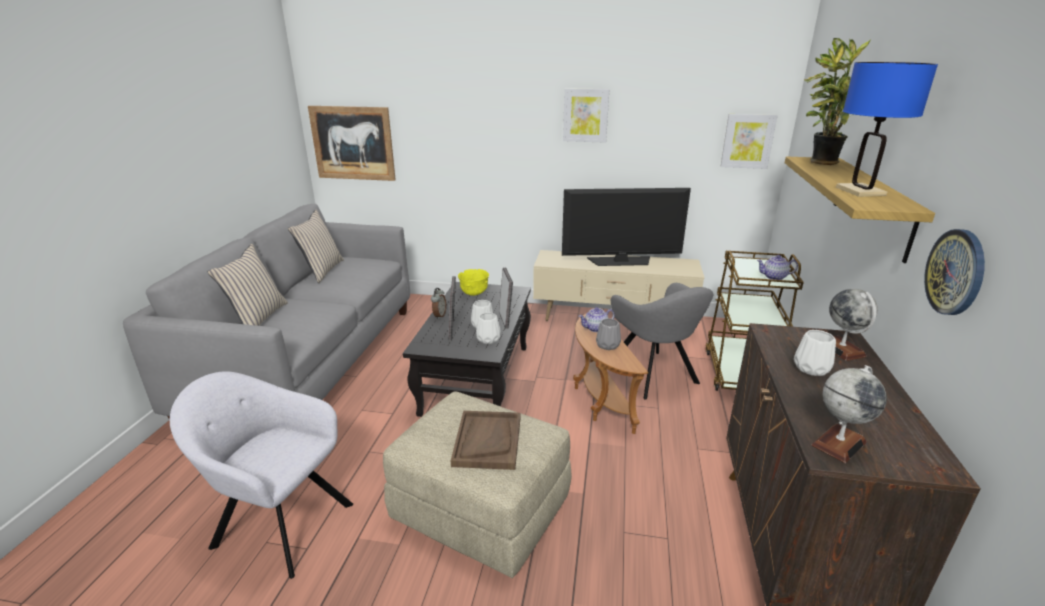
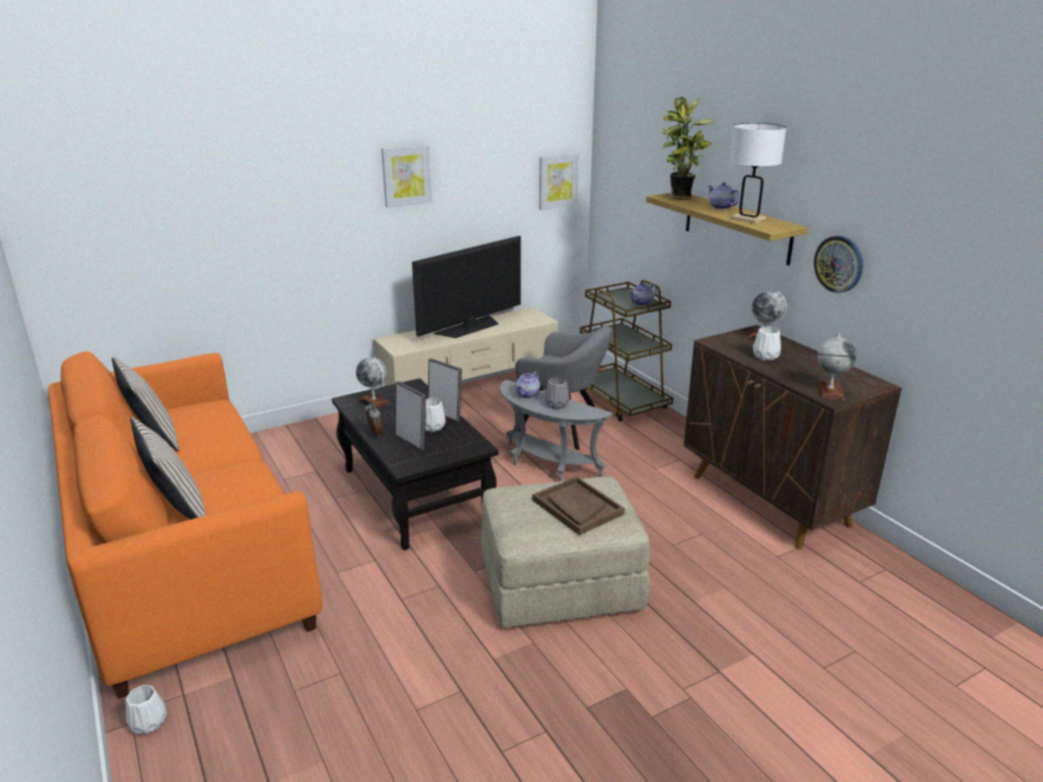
camera: 40 degrees left, 0 degrees up
(279, 523) = (405, 692): grey armchair -> none
(309, 359) = (188, 558): grey sofa -> orange sofa
(353, 143) = (97, 255): picture -> none
(474, 293) = (374, 402): yellow bowl -> globe
(489, 339) = (458, 436): white vase -> white vase (149, 722)
(599, 401) = (546, 466): brown side table -> grey side table
(852, 176) = (720, 207): none -> teapot
(860, 191) = (748, 219): blue table lamp -> white table lamp

